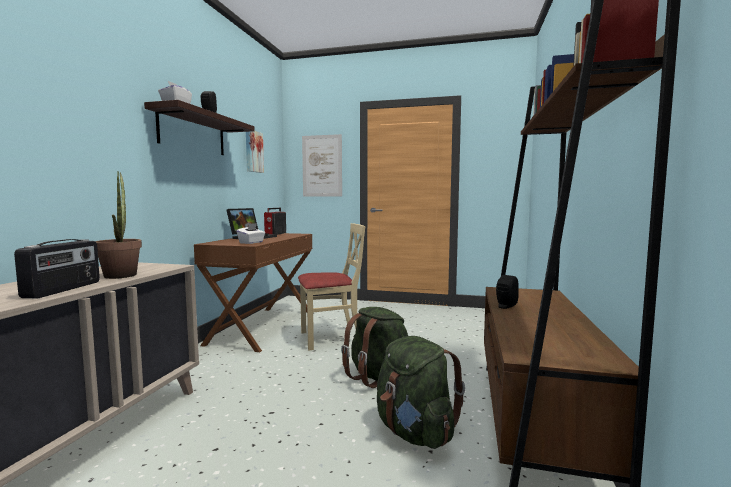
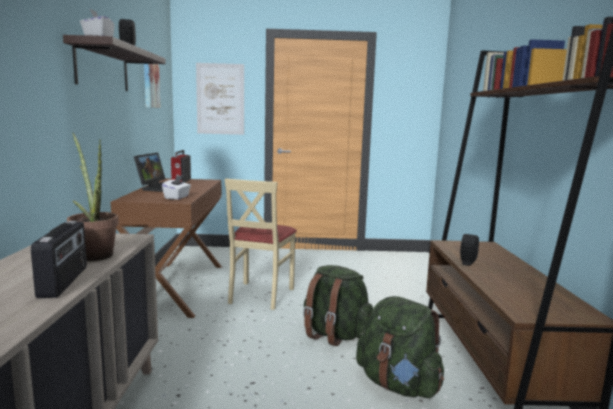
camera: 15 degrees left, 5 degrees up
(330, 338) = (260, 295): beige chair -> beige chair turned 135 degrees clockwise

